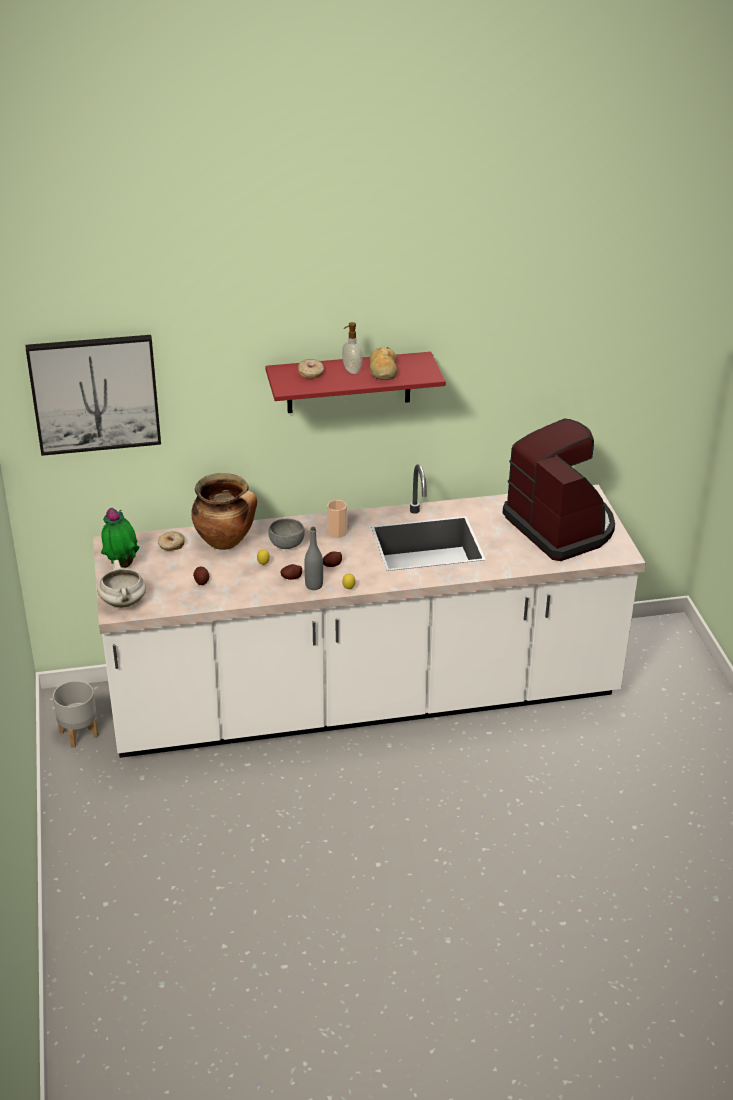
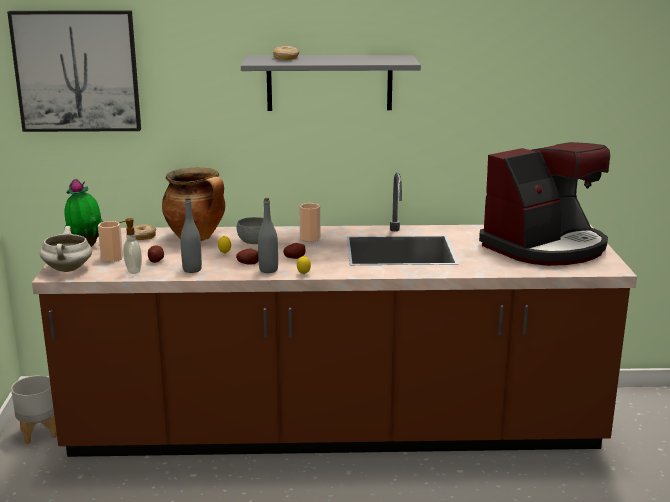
camera: 10 degrees right, 15 degrees down
(157, 581) = (112, 258): none -> cup
(242, 592) = (192, 269): none -> grey bottle
(349, 382) = (329, 82): red shelf -> grey shelf
(351, 370) = (327, 58): soap dispenser -> soap dispenser (132, 271)
(364, 698) = (335, 429): white counter -> brown counter
(383, 371) = (359, 59): bread -> none
(561, 526) = (545, 247): coffee machine -> coffee machine turned 75 degrees clockwise

